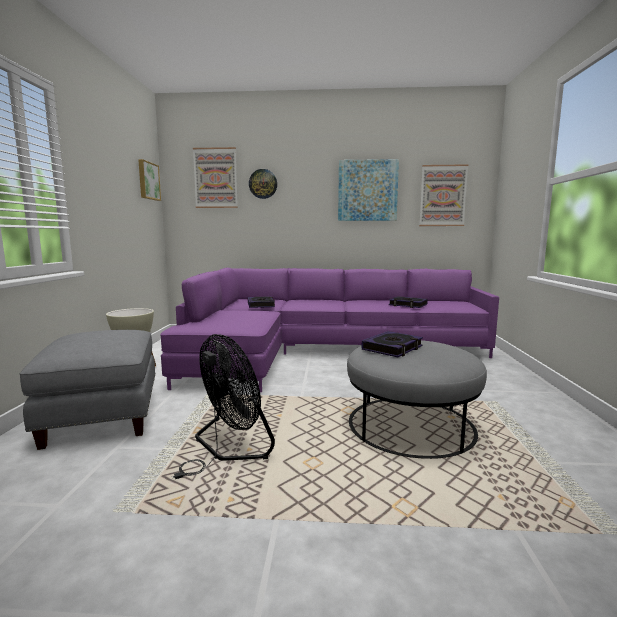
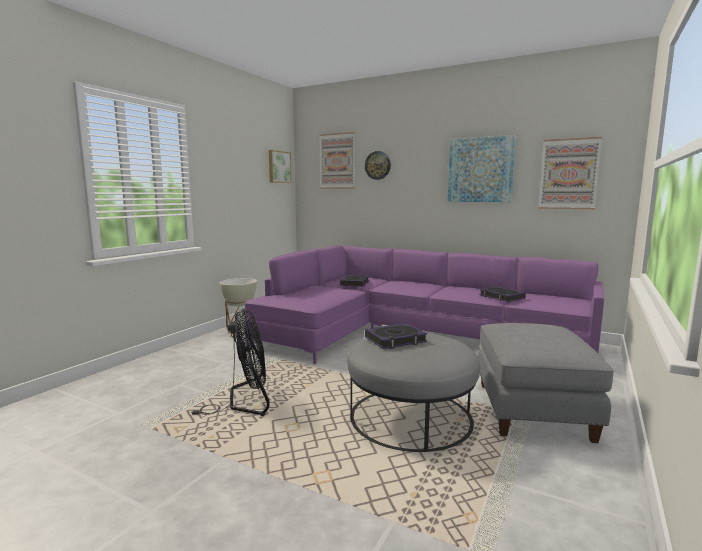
camera: 25 degrees right, 0 degrees up
(104, 416) = (191, 361): grey ottoman -> grey ottoman (533, 410)

